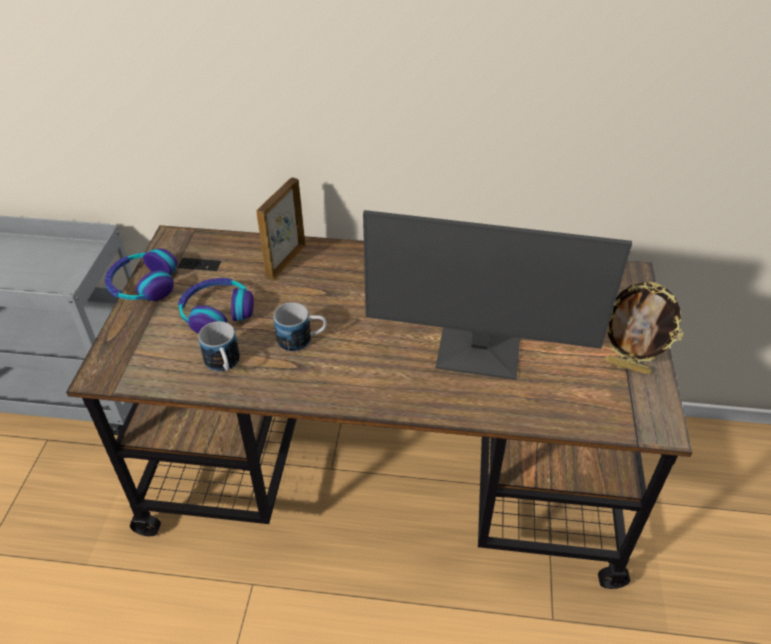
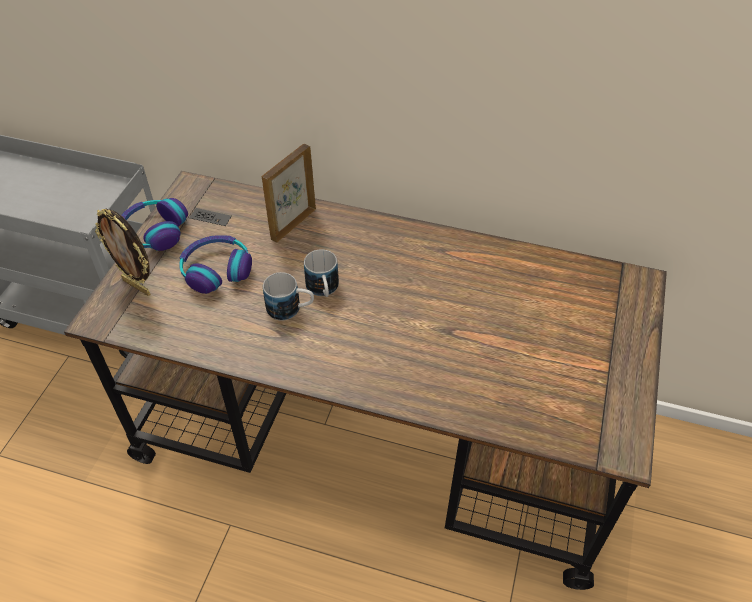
camera: 10 degrees right, 5 degrees up
(224, 365) = (212, 325): mug -> mug (323, 290)
(479, 353) = (460, 346): monitor -> none
(627, 366) = (608, 382): picture frame -> picture frame (138, 286)

